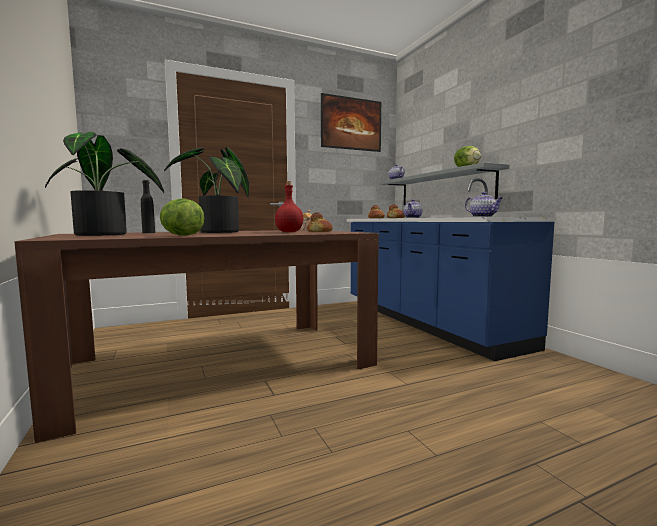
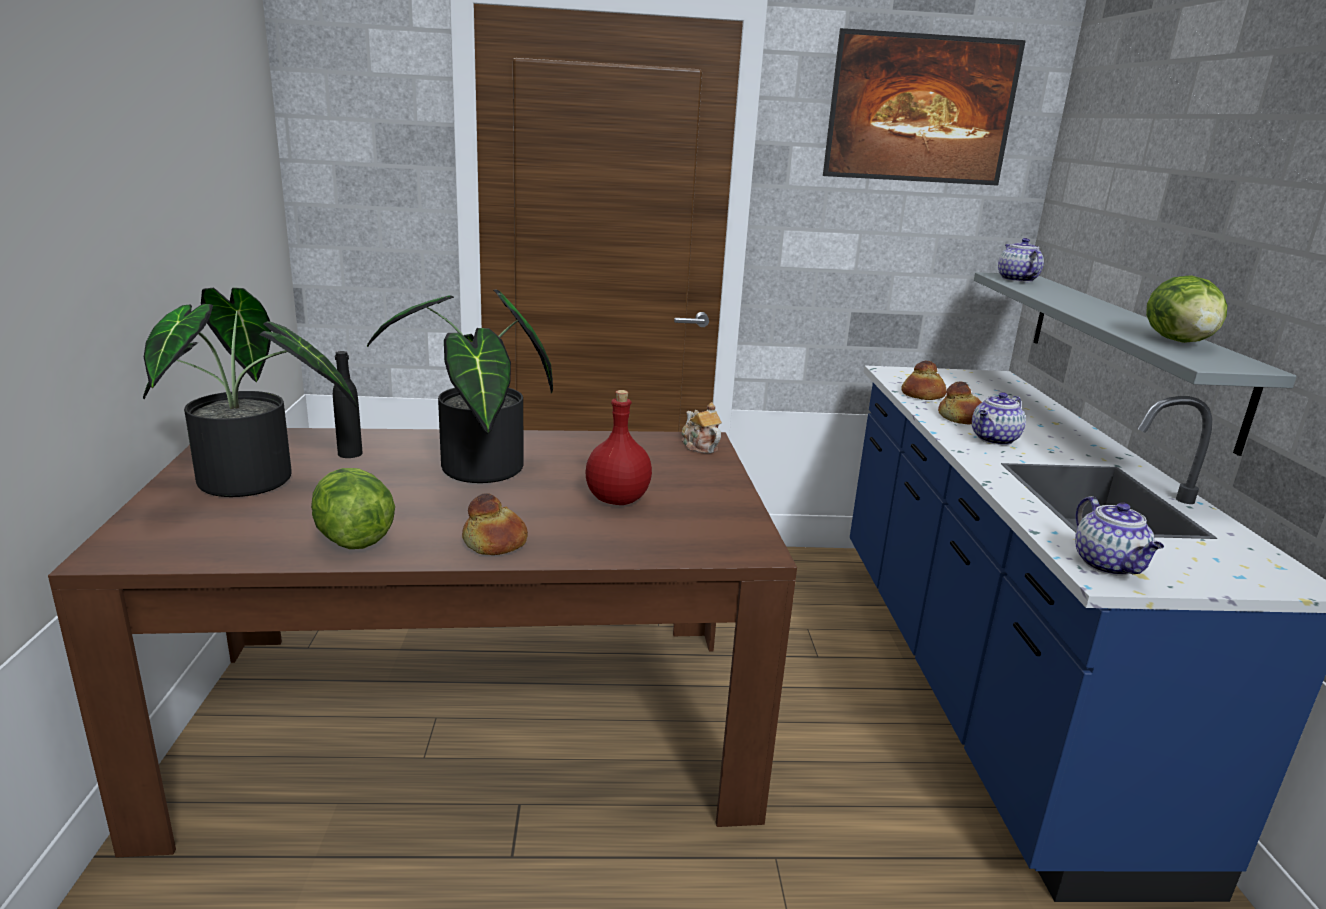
camera: 20 degrees right, 15 degrees up
(320, 231) = (690, 505): bread -> bread (496, 542)

